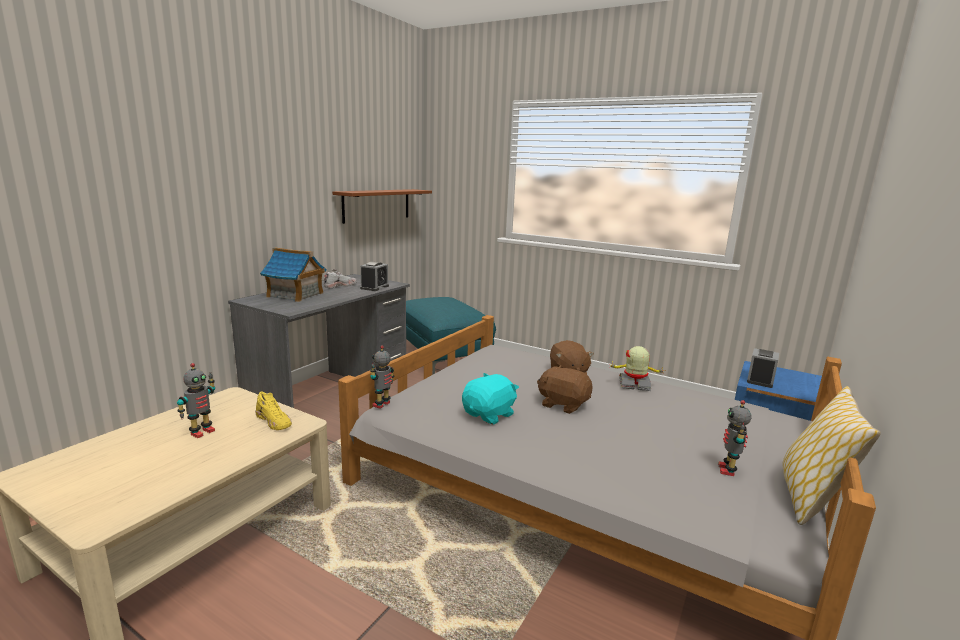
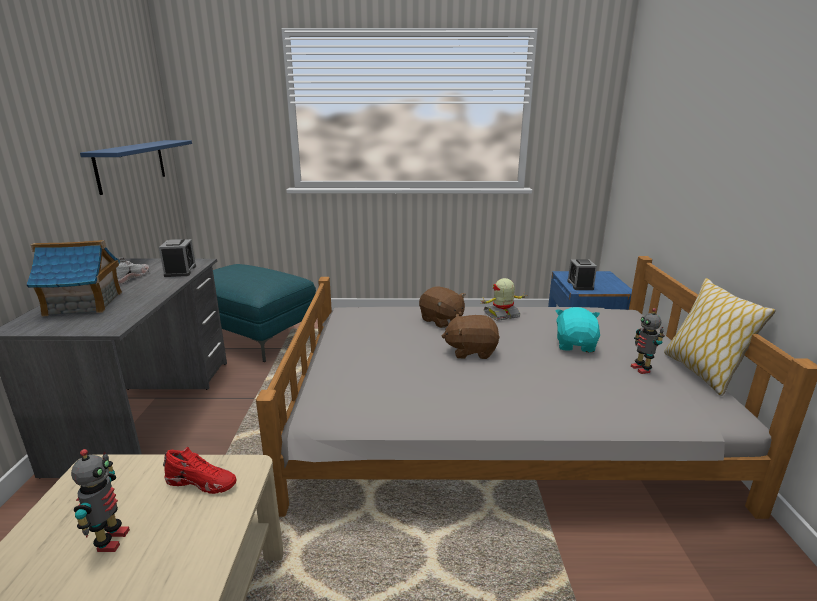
camera: 30 degrees left, 5 degrees up
(274, 421) = (202, 482): yellow shoe -> red shoe
(377, 205) = (131, 165): brown shelf -> blue shelf
(382, 405) = (304, 411): toy robot -> none
(489, 415) = (423, 384): turquoise plush toy -> turquoise plush toy (575, 345)

